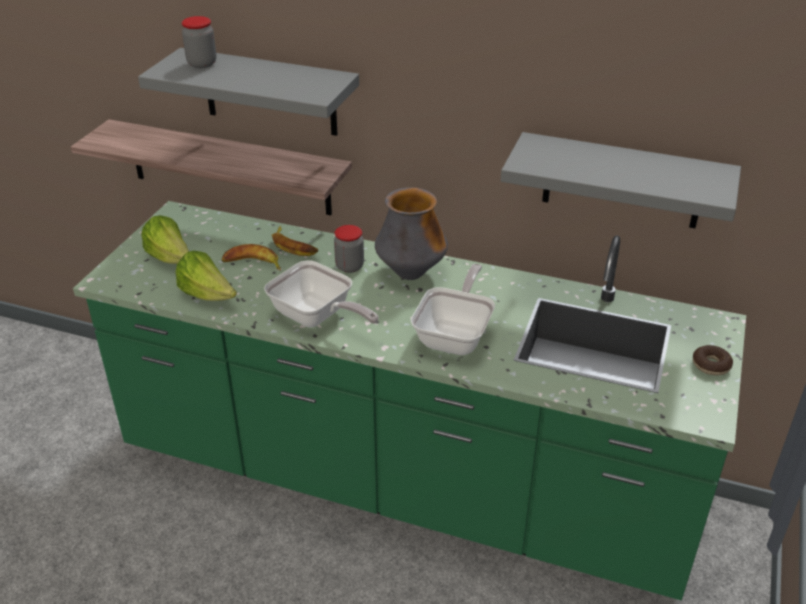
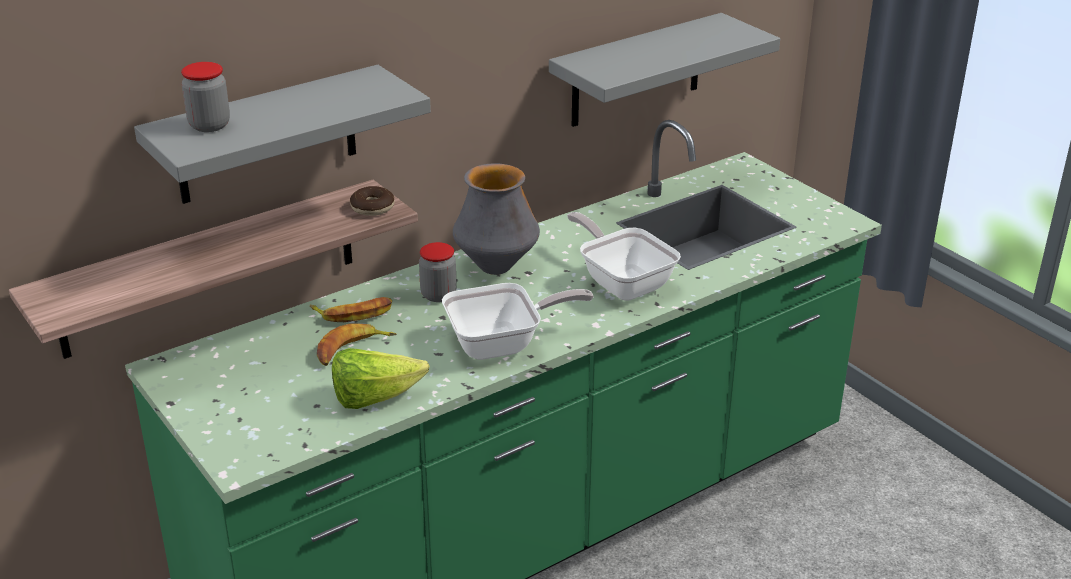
camera: 55 degrees left, 5 degrees down
(171, 259) = (263, 401): lettuce -> none
(711, 365) = (788, 192): donut -> donut (372, 208)

